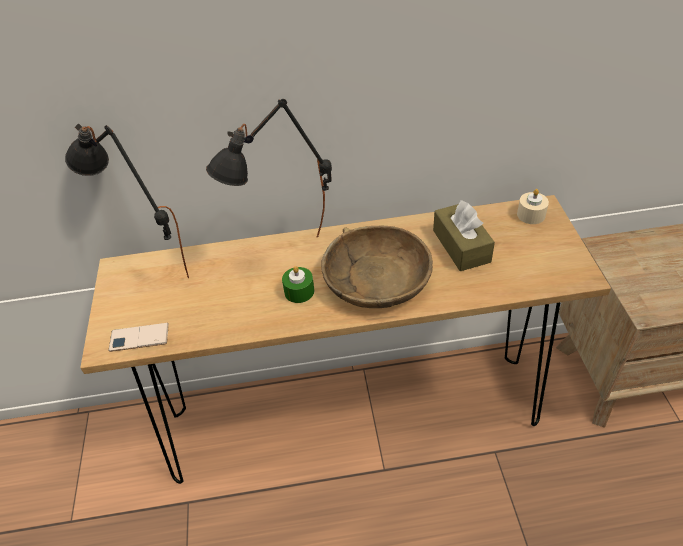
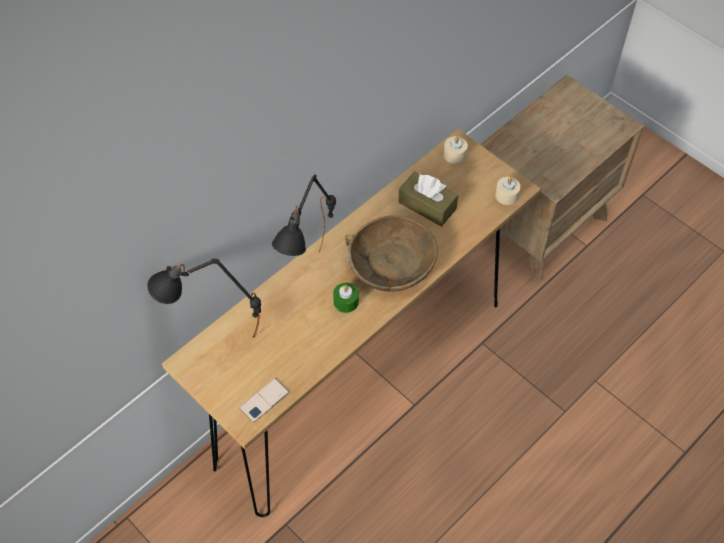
camera: 40 degrees left, 10 degrees up
(561, 276) = (506, 195): none -> beige candle

